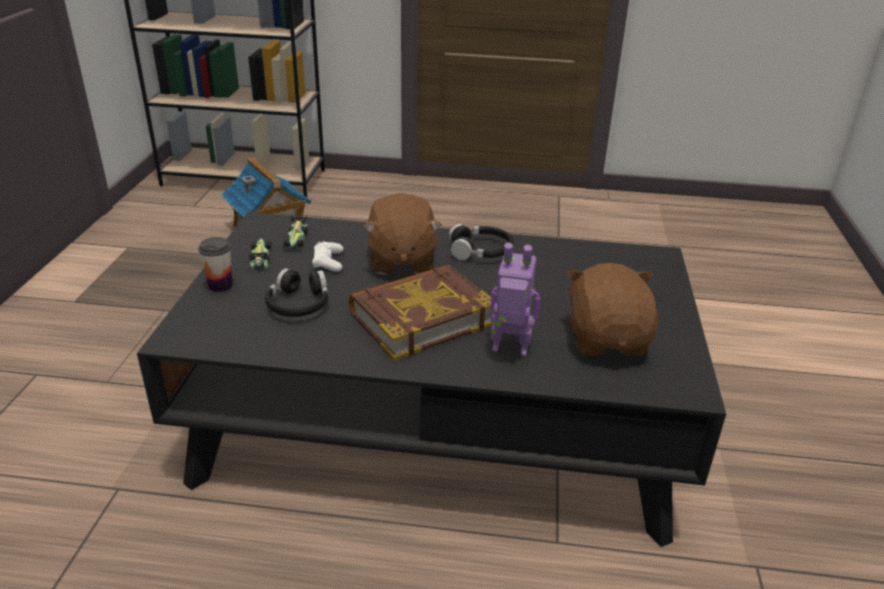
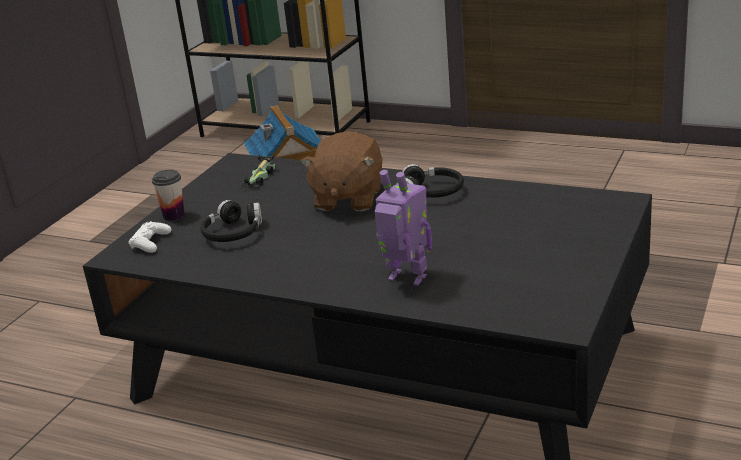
camera: 20 degrees right, 5 degrees down
(260, 257) = (219, 193): toy car -> none
(328, 262) = (279, 198): white game controller -> white game controller (150, 242)
(421, 318) = (338, 249): book -> none
(607, 339) = (509, 276): brown plush toy -> none

